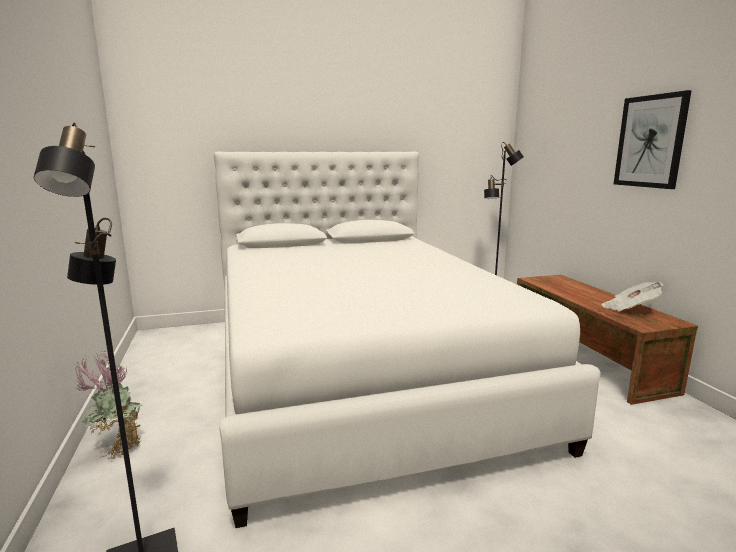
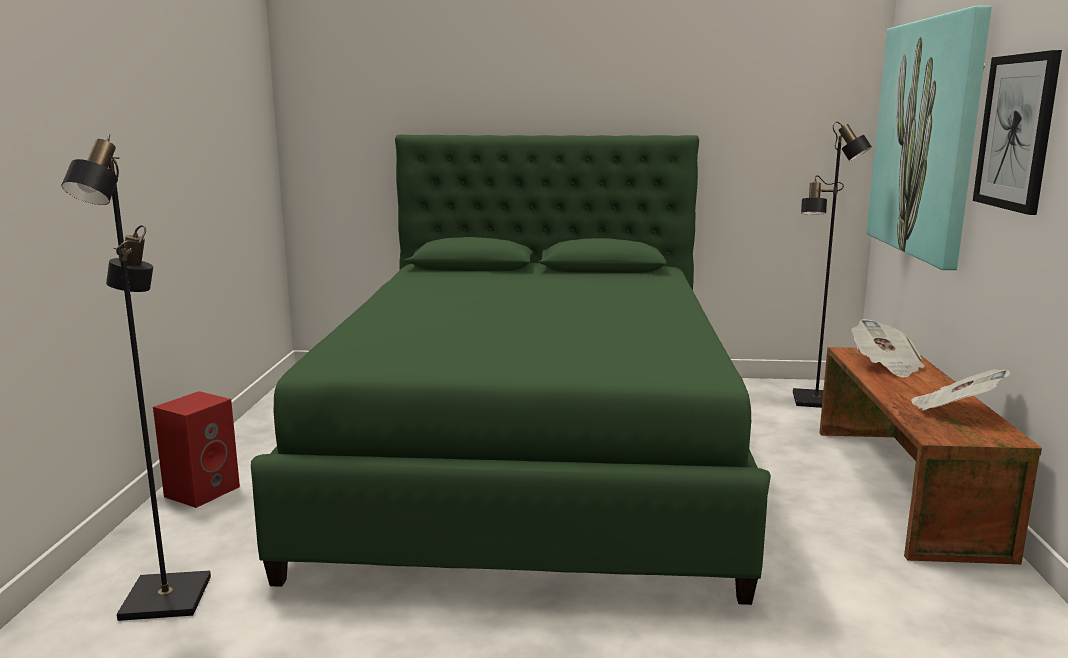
camera: 20 degrees right, 0 degrees up
(118, 448) = (202, 491): potted plant -> red speaker
(358, 371) = (531, 455): white bed -> green bed
(560, 150) = (927, 138): none -> picture
(562, 286) = (885, 366): none -> newspaper

